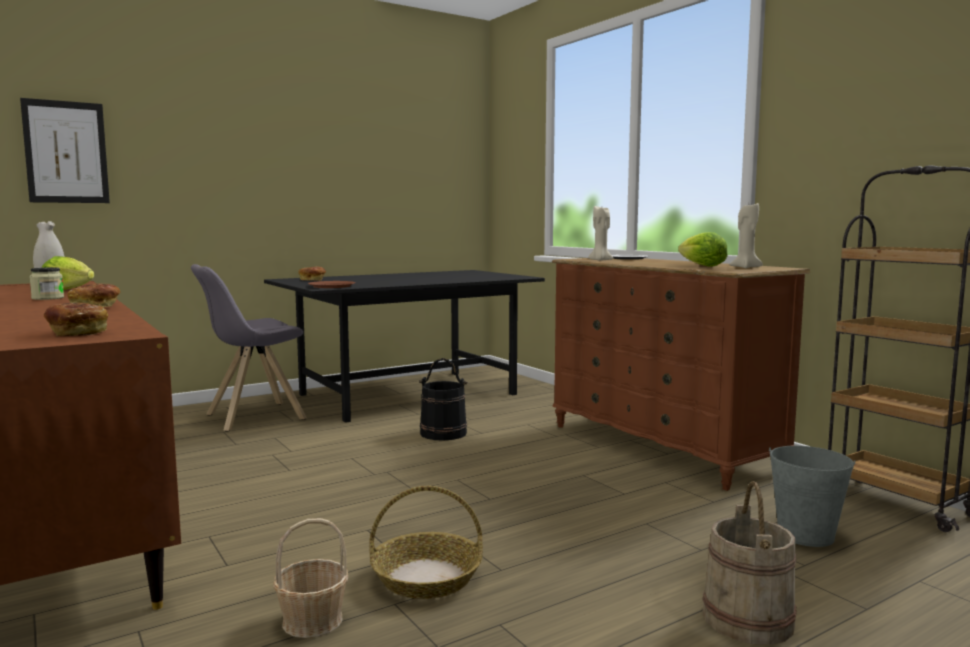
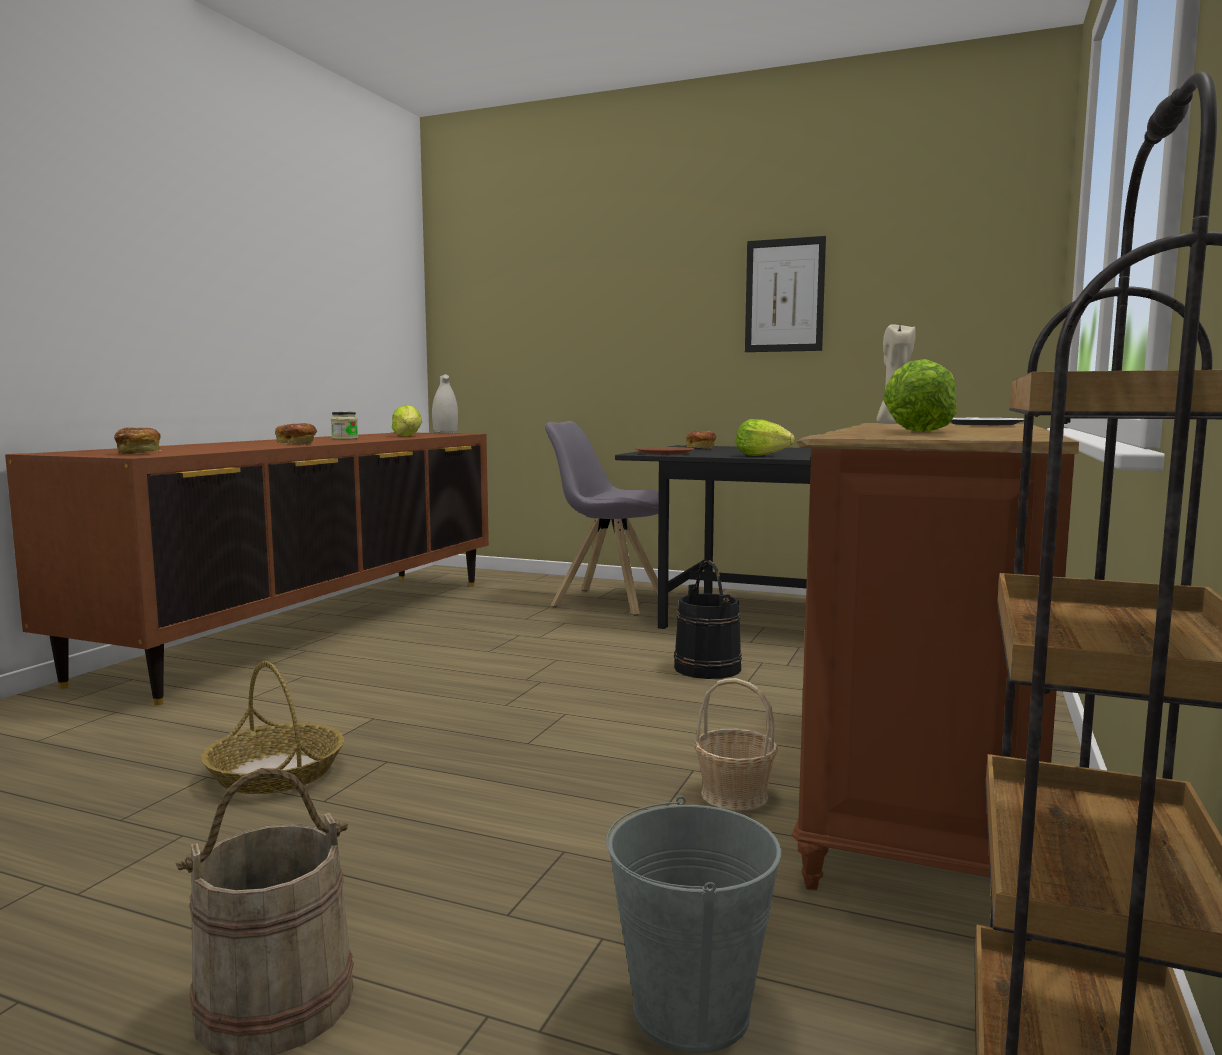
camera: 55 degrees right, 0 degrees up
(66, 152) = (508, 309): picture -> picture (784, 295)
(312, 620) = (155, 756): basket -> basket (734, 794)
(405, 283) = (761, 456): none -> lettuce
(745, 267) = (950, 435): beige candle -> none

